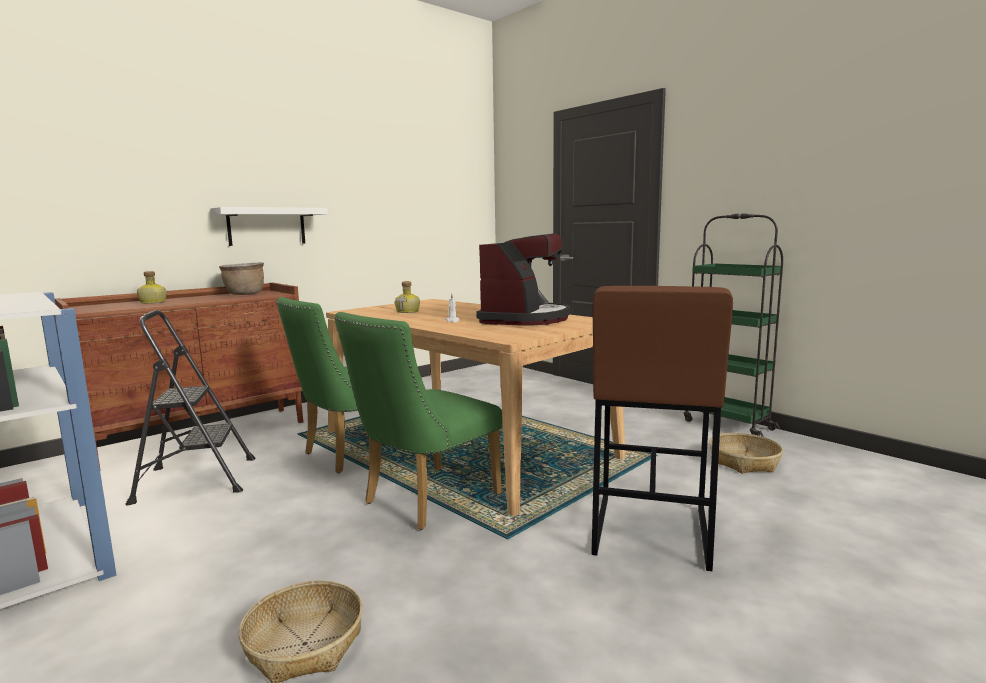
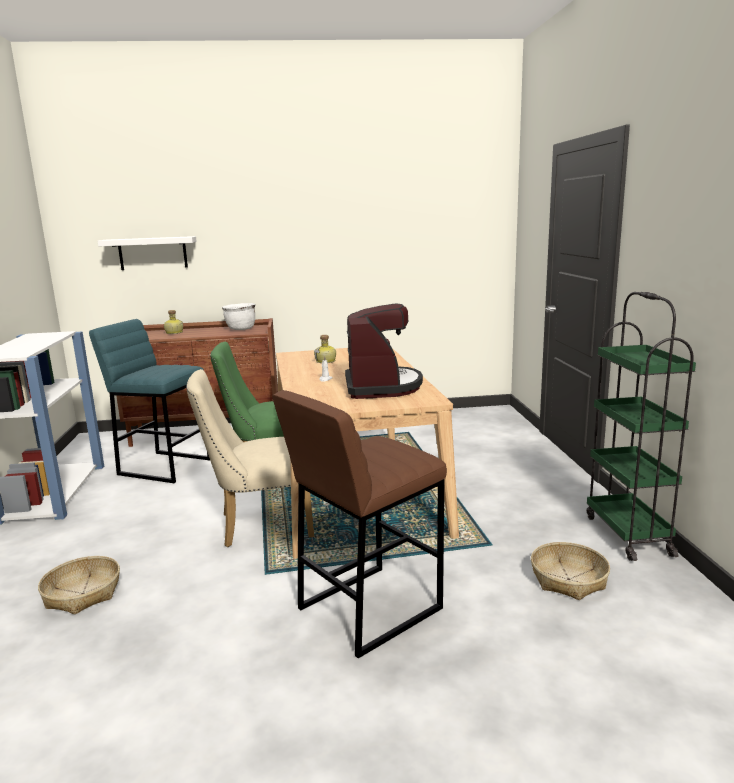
camera: 35 degrees right, 5 degrees up
(192, 479) = (163, 466): black step ladder -> turquoise stool
(244, 294) = (240, 329): brown cooking pot -> white cooking pot
(266, 226) = (270, 271): white shelf -> white shelf (153, 253)
(423, 501) = (258, 525): green chair -> beige chair
(525, 319) = (382, 386): coffee machine -> coffee machine turned 60 degrees counterclockwise

